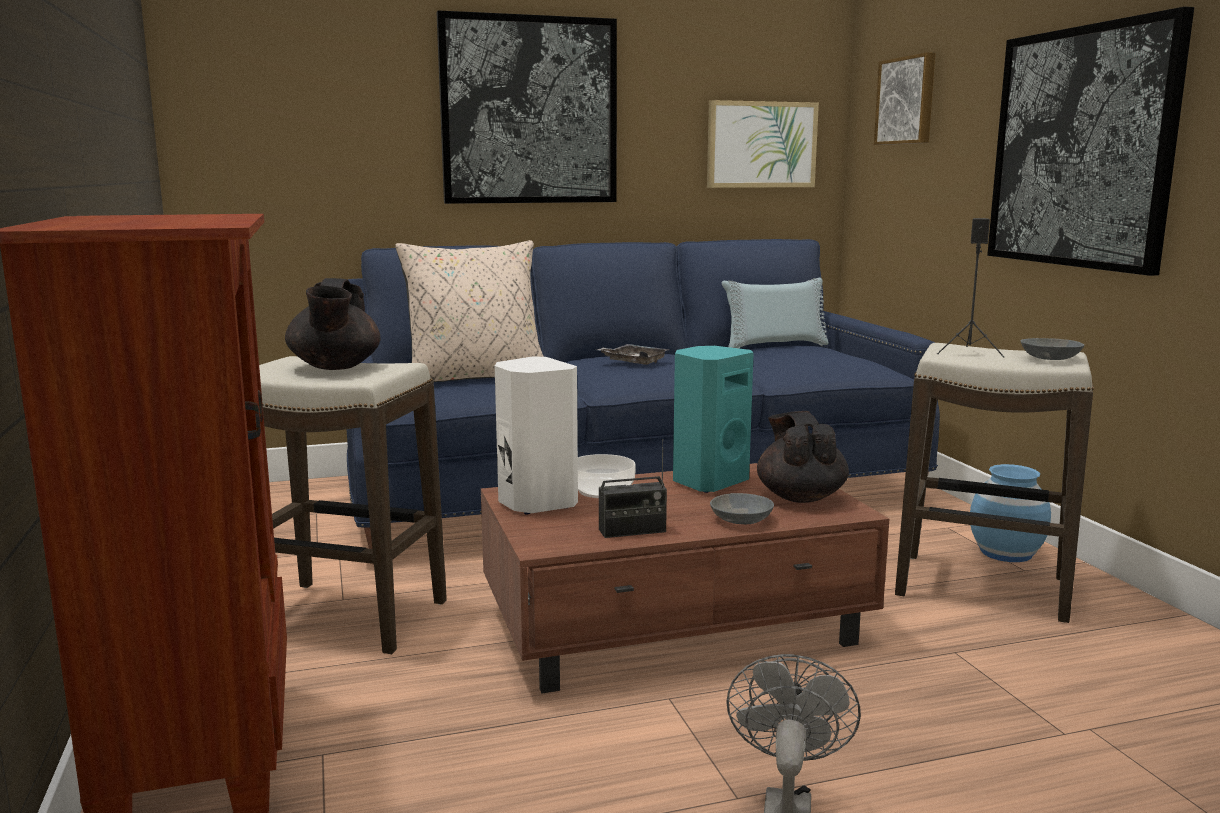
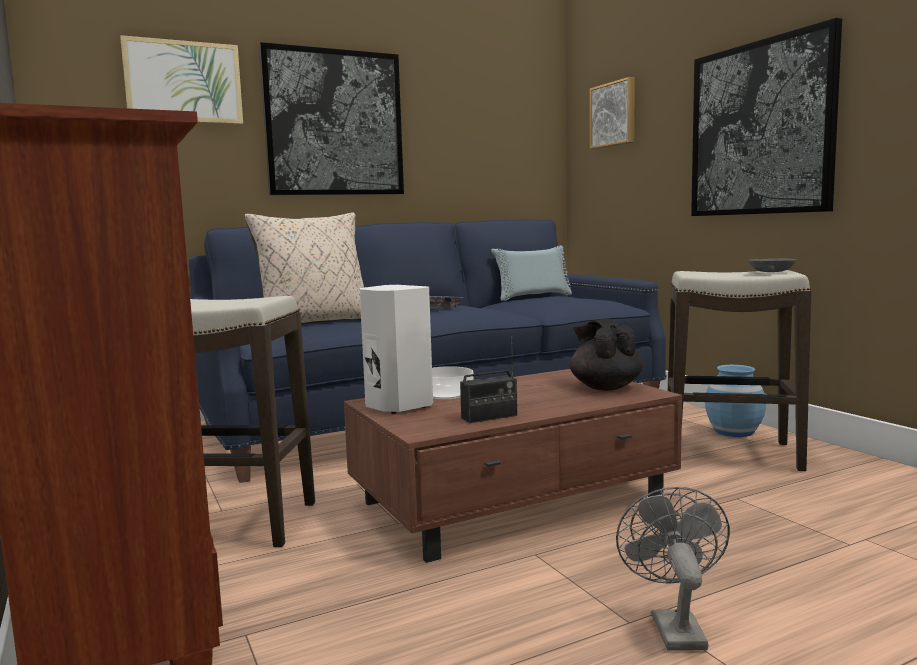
camera: 10 degrees left, 5 degrees down
(335, 367) = (216, 300): black teapot -> none
(708, 482) = (527, 383): turquoise speaker -> none
(742, 519) = (571, 403): grey bowl -> none
(761, 145) = (506, 152): picture -> picture (183, 82)
(970, 352) = (711, 272): black speaker -> none

